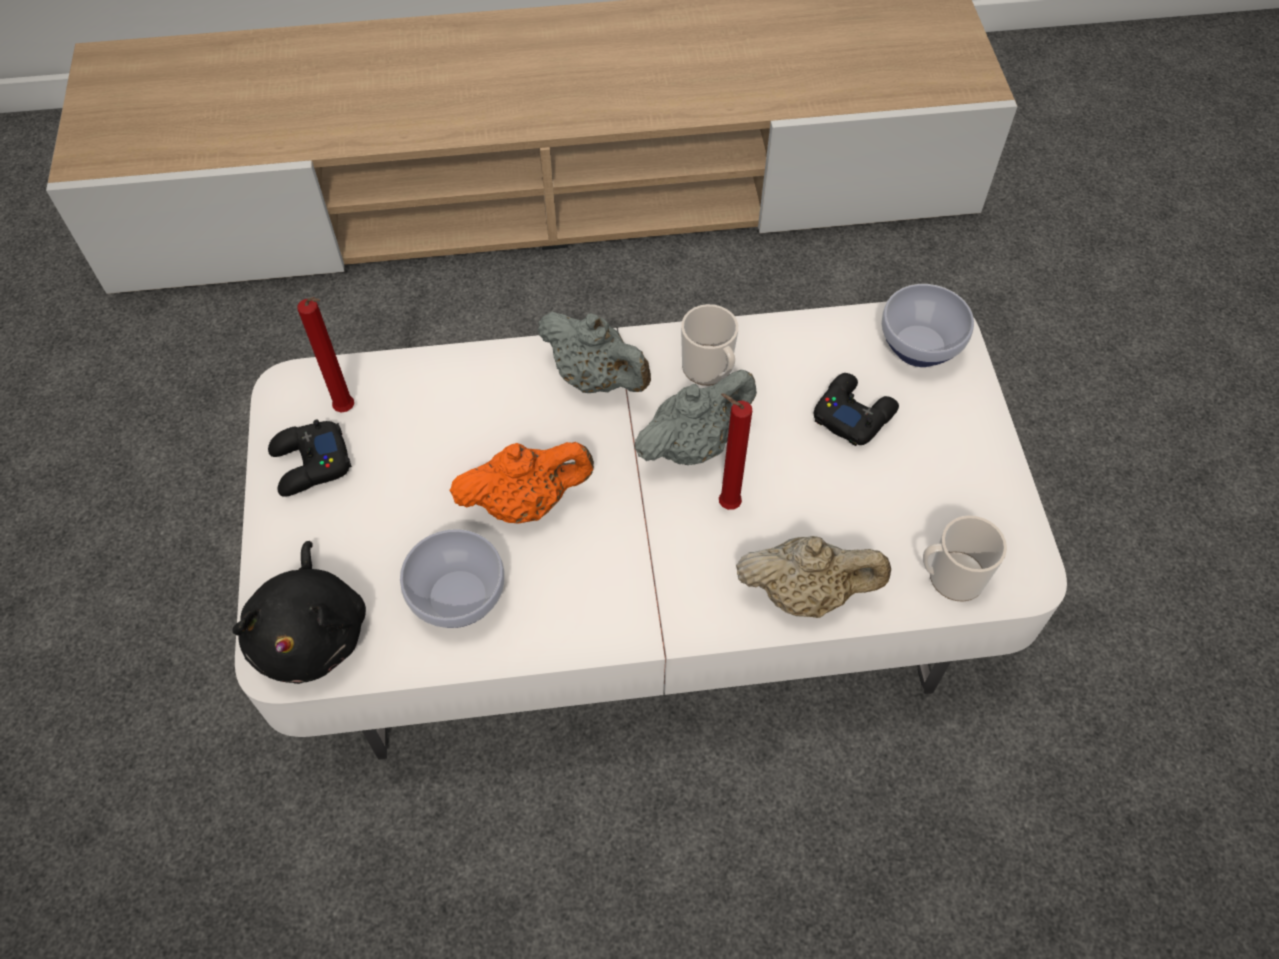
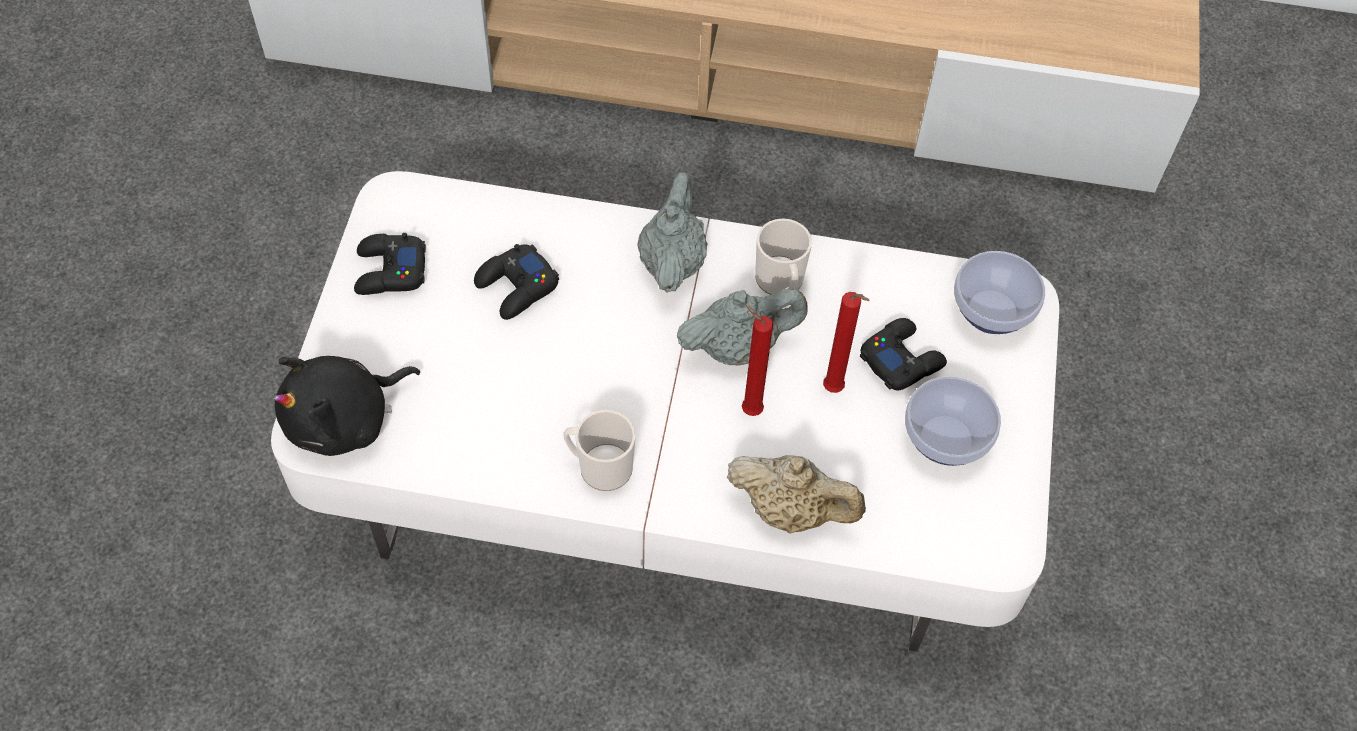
camera: 15 degrees right, 0 degrees up
(311, 632) = (345, 419): black plush toy -> black plush toy turned 45 degrees clockwise
(348, 410) = (438, 231): red candle -> red candle (835, 391)
(448, 445) = (517, 287): none -> black game controller
(461, 599) = (482, 427): bowl -> bowl (947, 442)
(526, 502) = (568, 358): orange teapot -> none
(596, 378) = (672, 261): grey teapot -> grey teapot turned 135 degrees counterclockwise
(950, 577) = (931, 534): mug -> mug (600, 467)

